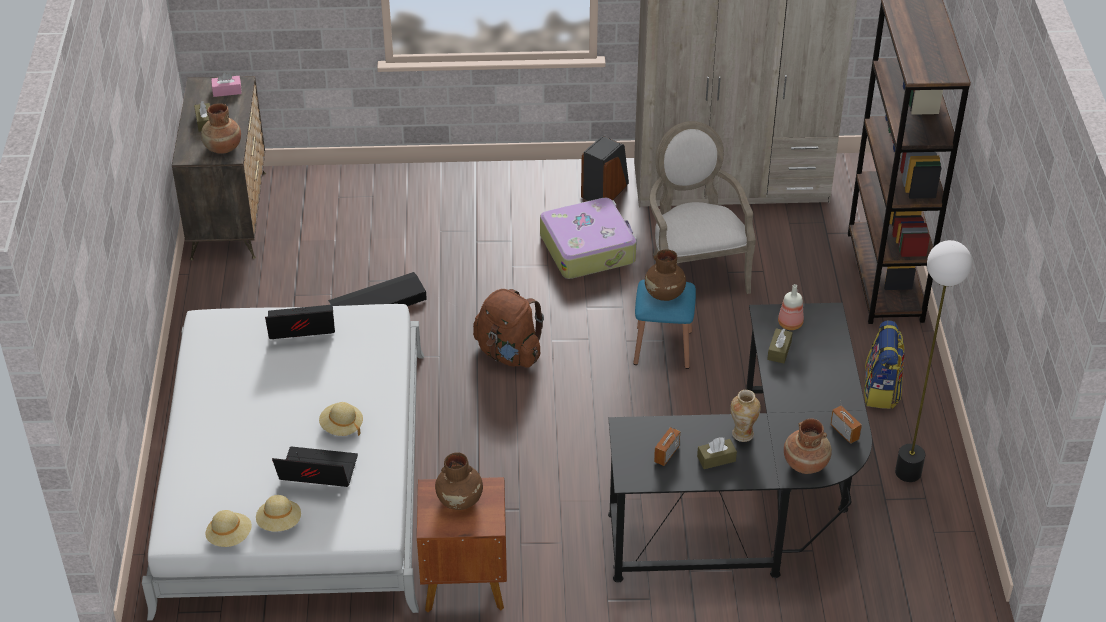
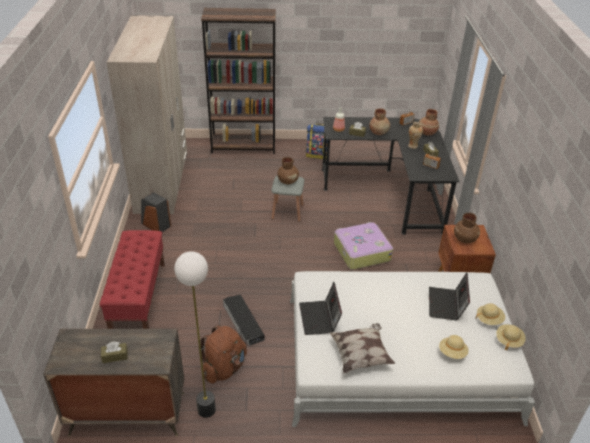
camera: 90 degrees left, 5 degrees down
(223, 148) = (154, 342): brown vase -> brown vase (379, 132)
(225, 368) = (361, 355): none -> pillow
(227, 91) = (75, 345): pink tissue box -> none
(341, 427) = (406, 295): beige hat -> beige hat (452, 353)
(431, 196) = (138, 298): none -> red bench
(509, 353) = (290, 265): brown backpack -> brown backpack (224, 368)
(588, 248) = (205, 233): suitcase -> suitcase (361, 251)
(662, 347) = (287, 212): blue stool -> grey stool
(693, 272) = (231, 199): armchair -> none
(908, 472) = (365, 153): floor lamp -> floor lamp (206, 409)

